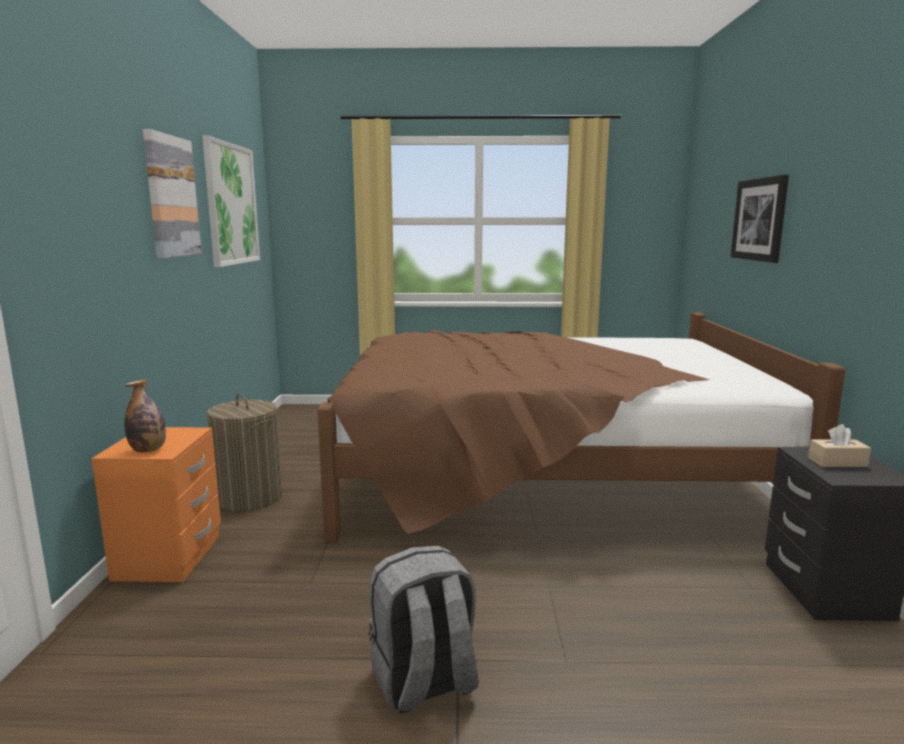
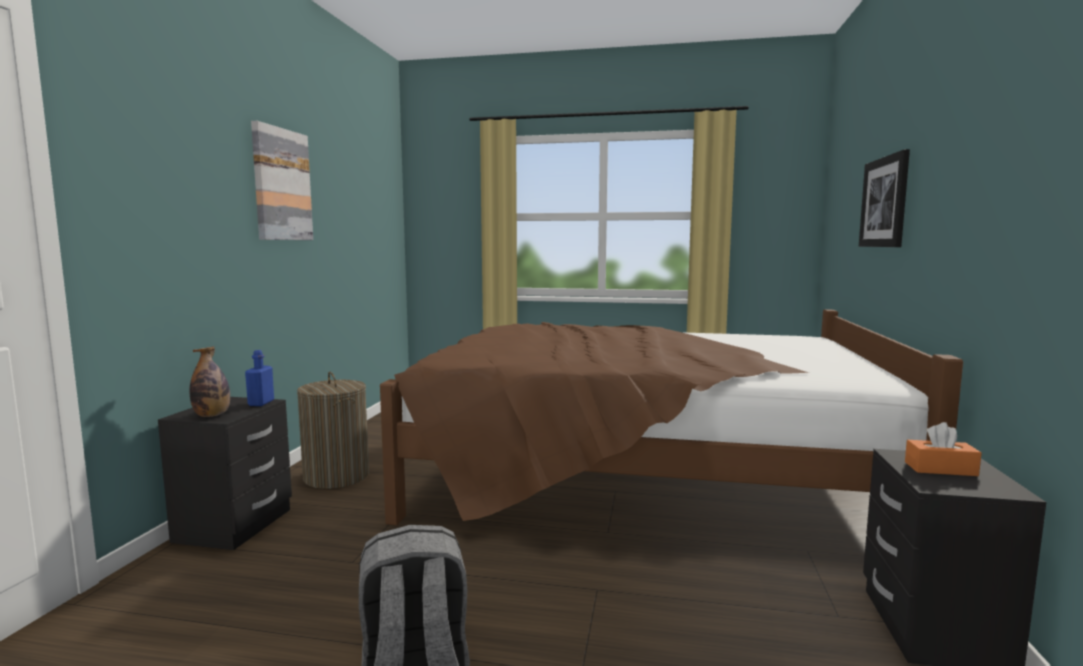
camera: 10 degrees right, 5 degrees down
(169, 557) = (234, 526): orange nightstand -> black nightstand
(189, 433) = (261, 403): none -> blue bottle
(231, 204) = (356, 198): picture -> none
(837, 462) = (940, 469): beige tissue box -> orange tissue box

